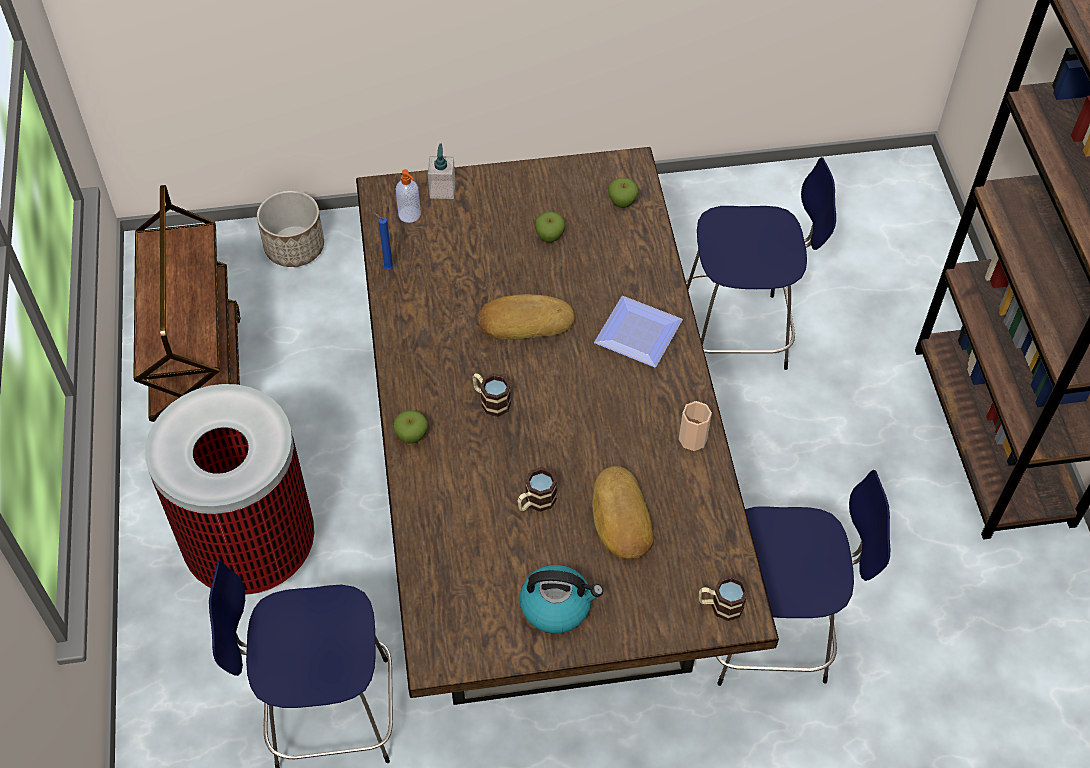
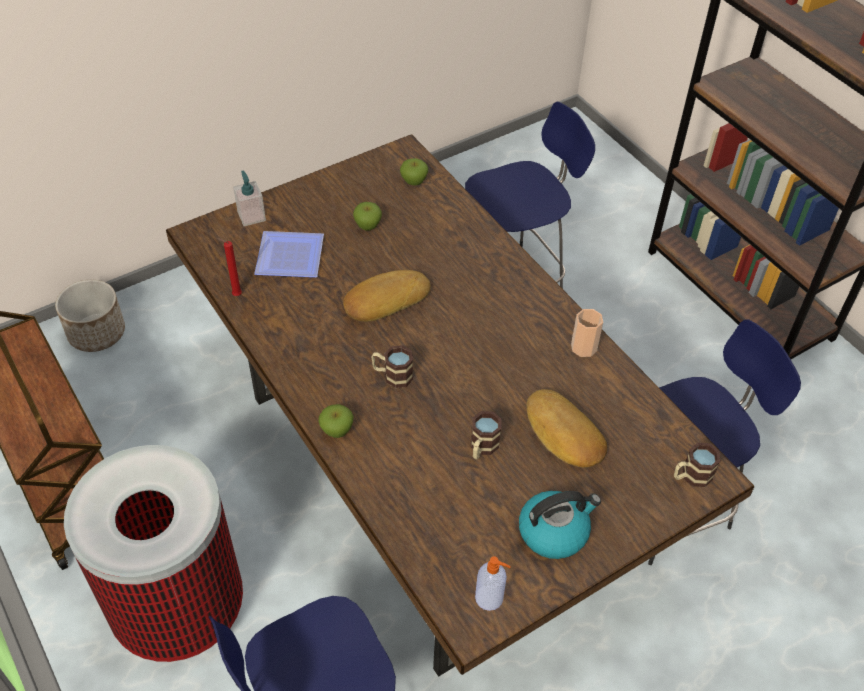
camera: 25 degrees left, 5 degrees down
(387, 268) = (235, 295): blue candle -> red candle
(410, 215) = (233, 245): soap dispenser -> soap dispenser (490, 598)
(639, 336) = (490, 280): plate -> plate (292, 258)

